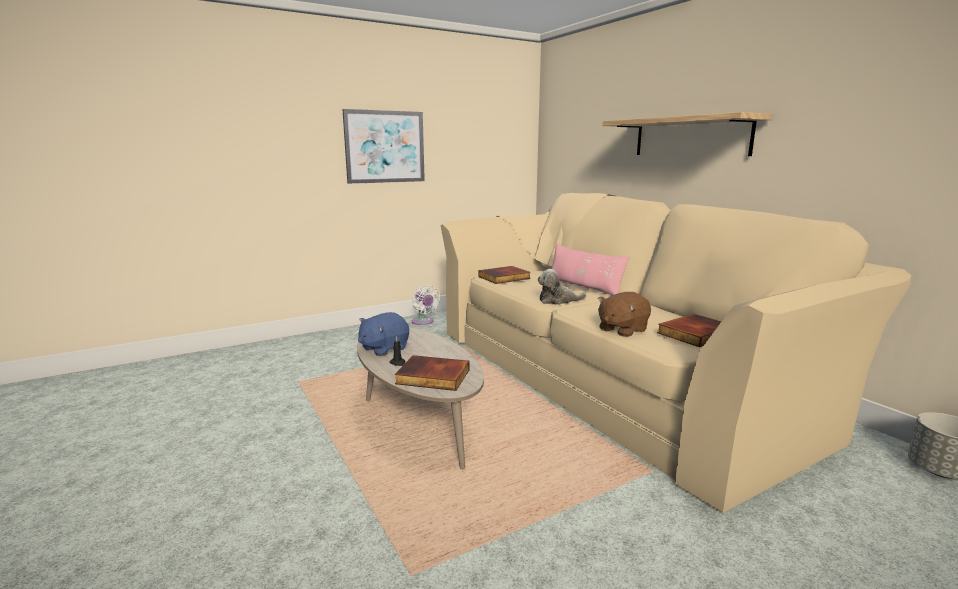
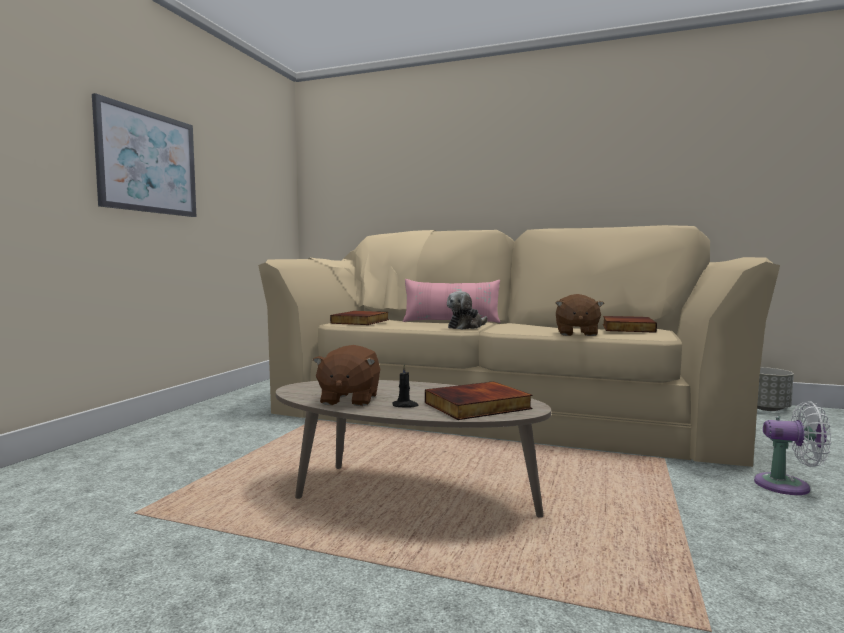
camera: 40 degrees left, 10 degrees down
(383, 348) = (349, 399): blue plush toy -> brown plush toy
(423, 322) = (213, 410): white fan -> white fan (788, 486)
(690, 137) = (502, 176): shelf -> none

